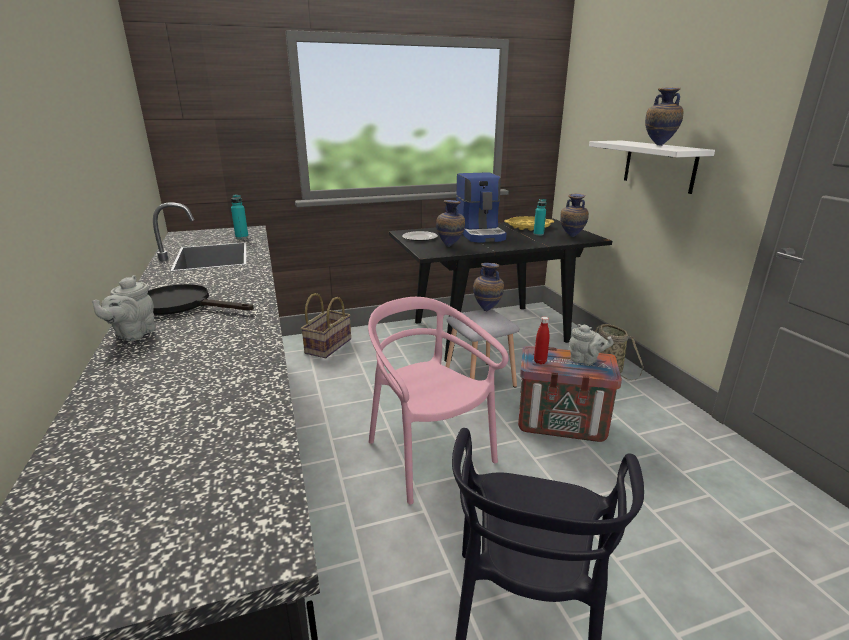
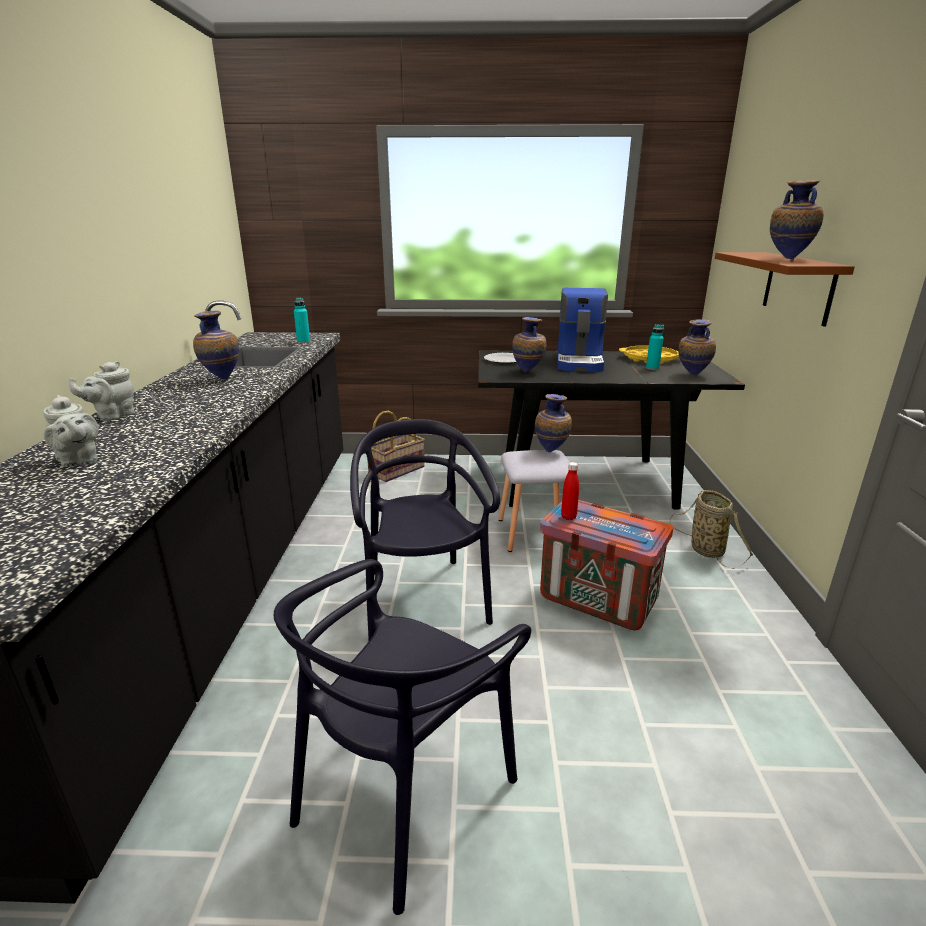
camera: 20 degrees right, 0 degrees up
(183, 305) = (179, 397): black frying pan -> none
(204, 281) = (221, 378): none -> vase
(428, 455) = (423, 599): pink chair -> black chair
(585, 361) = (626, 525): grey teapot -> grey teapot (78, 461)
(659, 165) = (798, 287): white shelf -> brown shelf

